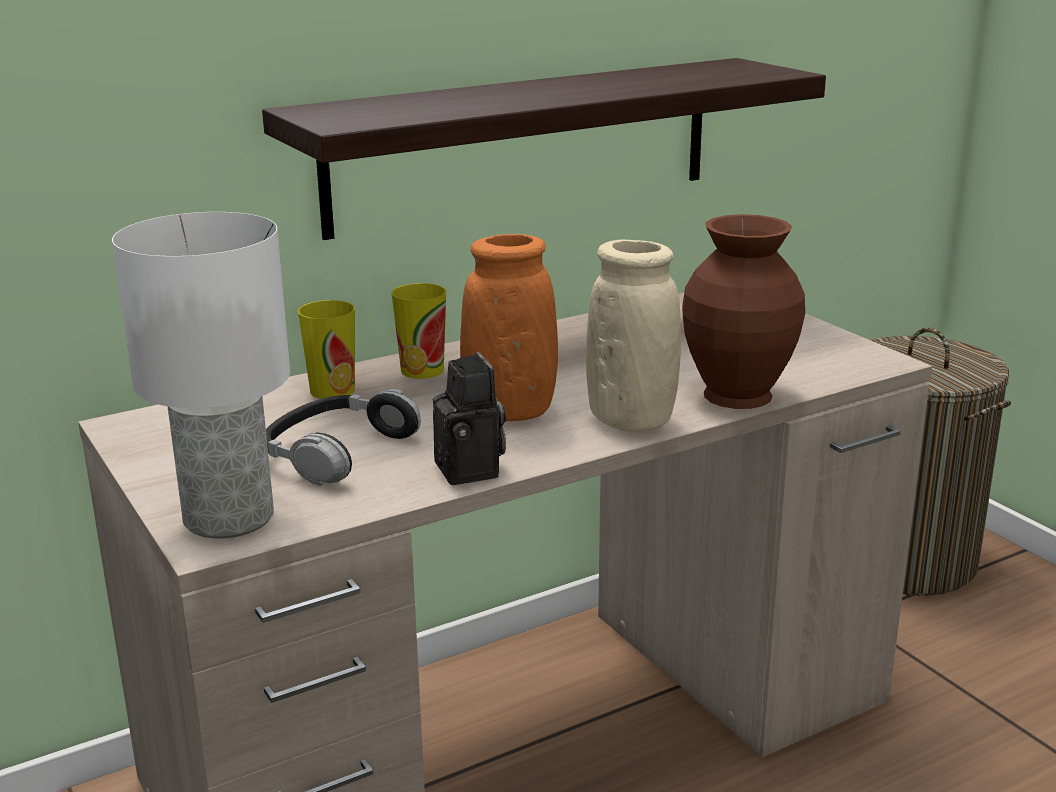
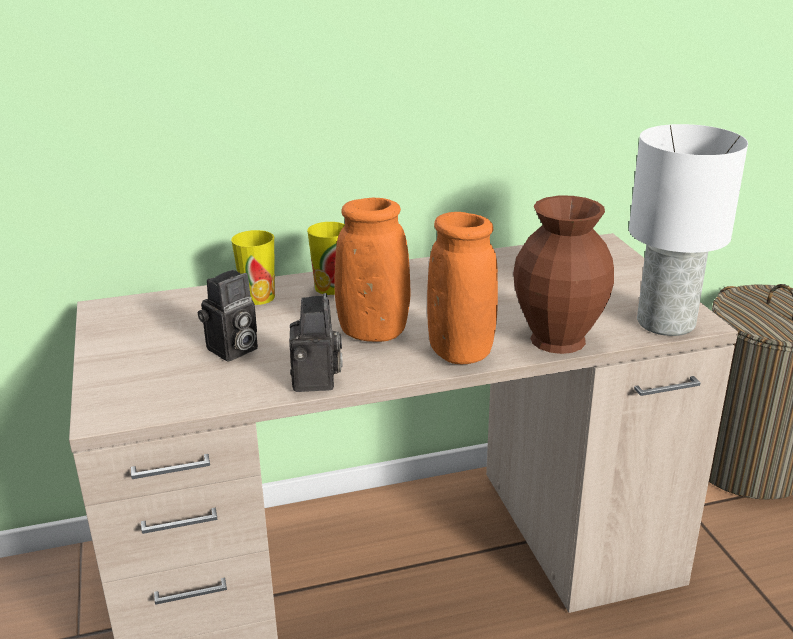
camera: 15 degrees right, 5 degrees up
(230, 516) = (129, 395): white table lamp -> white table lamp (666, 322)
(337, 451) = (232, 351): headphones -> camera
(523, 144) = (433, 117): shelf -> none
(631, 421) = (460, 353): beige vase -> orange vase

